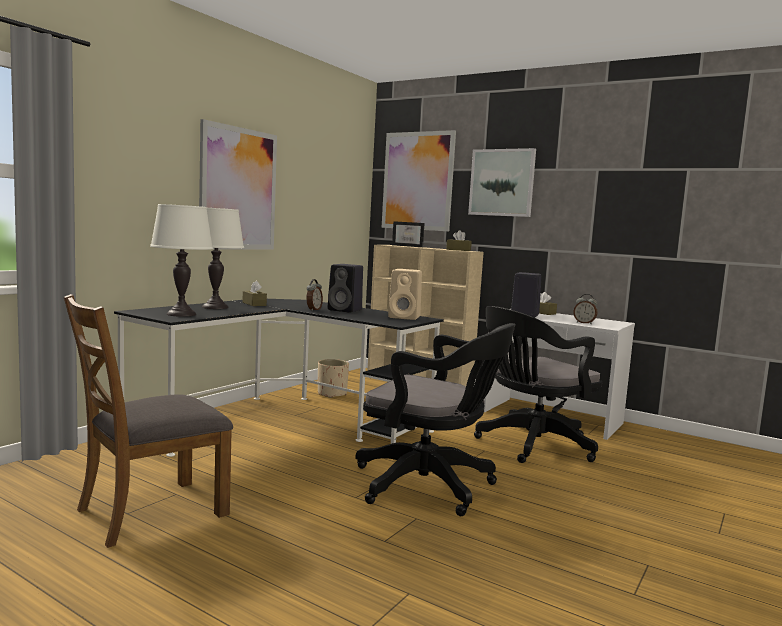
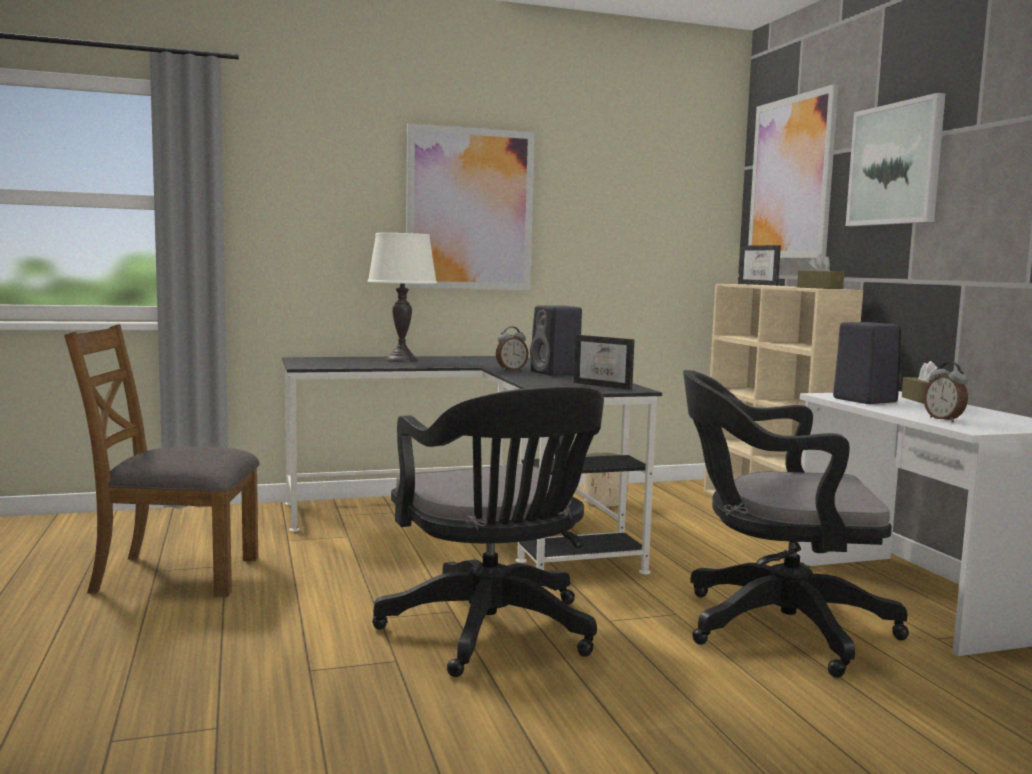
camera: 40 degrees right, 0 degrees up
(181, 314) = (332, 363): white table lamp -> none
(254, 304) = (464, 360): brown tissue box -> none
(405, 317) = (607, 385): beige speaker -> picture frame

